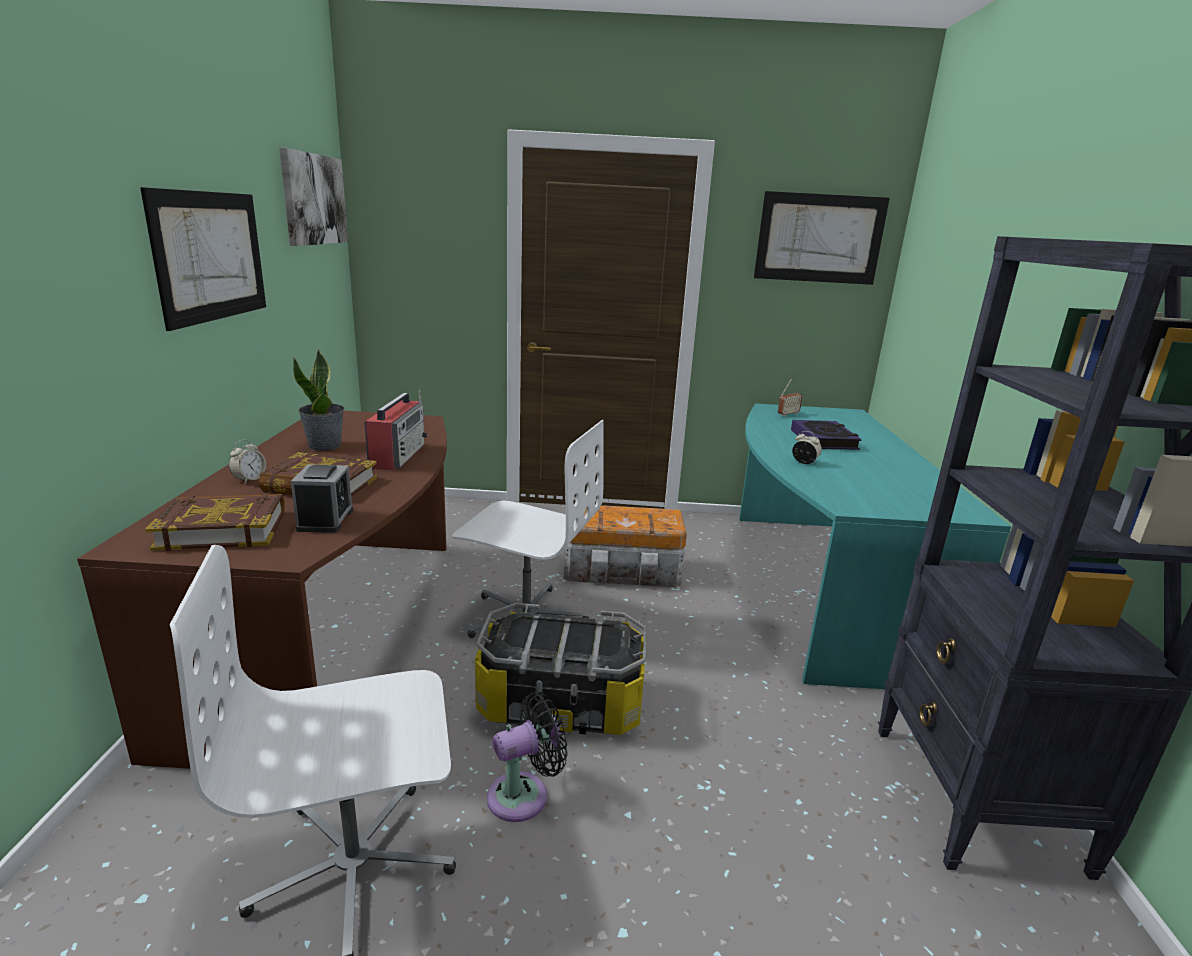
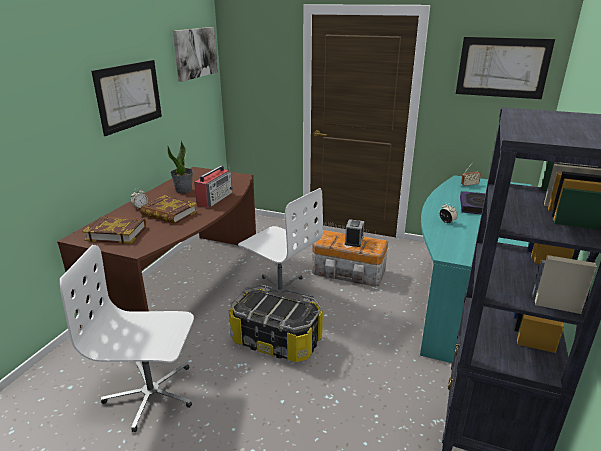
camera: 20 degrees right, 5 degrees up
(325, 519) = (161, 233): alarm clock -> alarm clock (354, 241)
(524, 794) = (237, 380): black fan -> none

